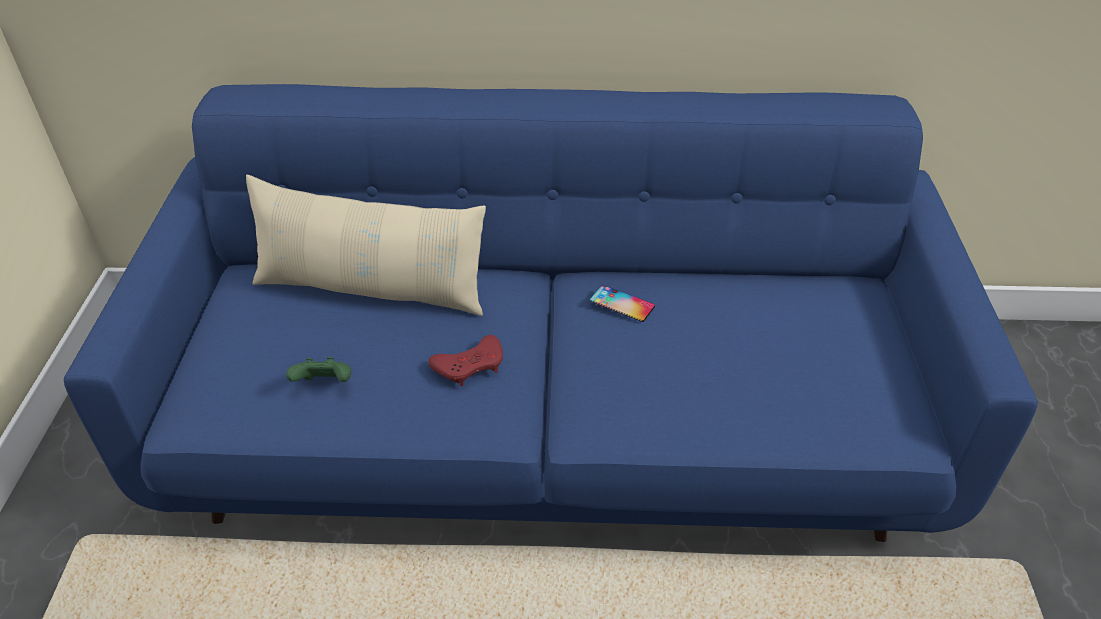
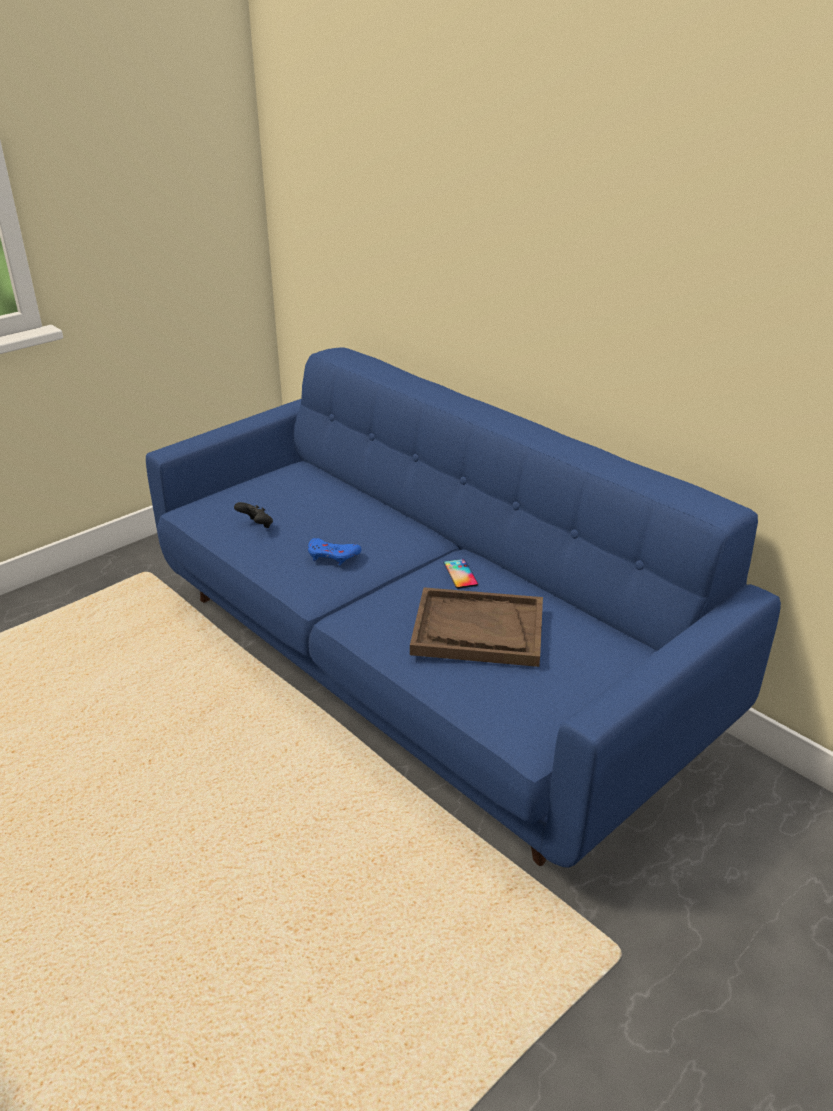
camera: 45 degrees right, 10 degrees down
(325, 385) = (256, 525): green game controller -> black game controller
(371, 289) = (342, 499): beige pillow -> none
(470, 365) = (332, 555): red game controller -> blue game controller
(729, 355) = (477, 630): none -> brown tray

